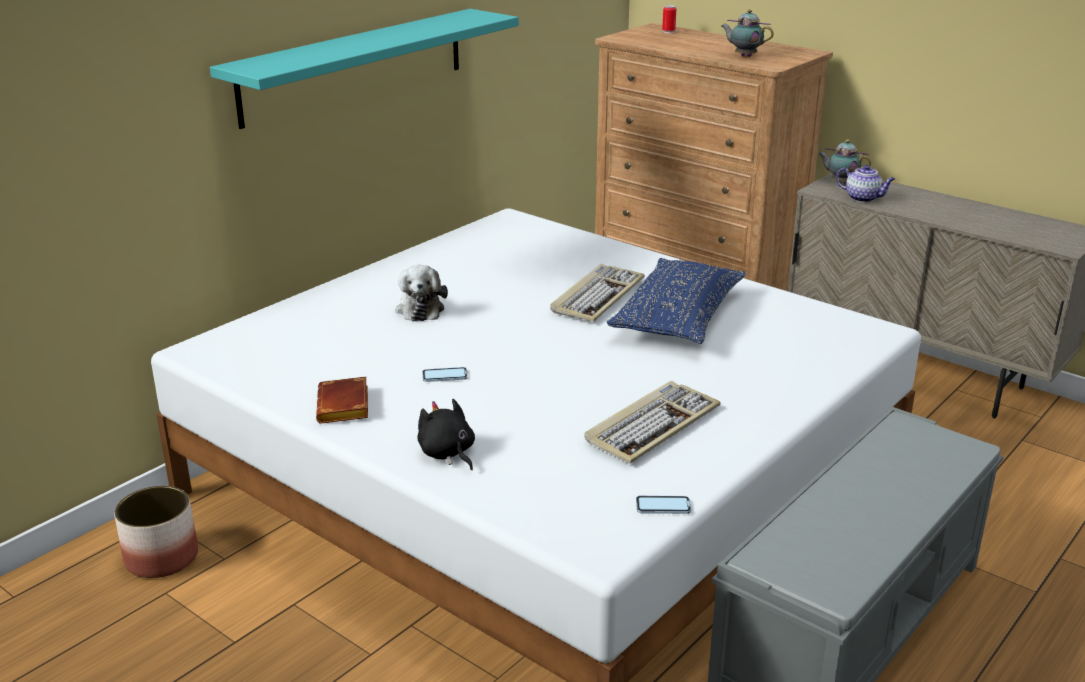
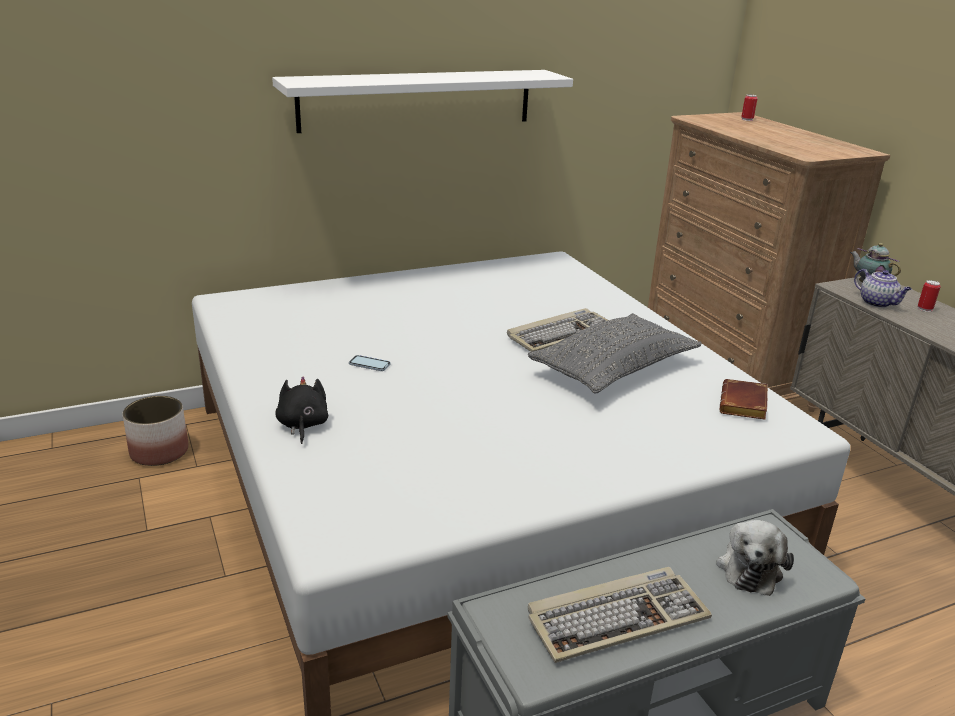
camera: 25 degrees right, 0 degrees up
(345, 407) = (271, 367): brown book -> brown book (745, 406)
(355, 65) = (417, 100): turquoise shelf -> white shelf
(420, 308) = (409, 309): plush toy -> plush toy (749, 567)
(652, 425) = (492, 453): keyboard -> keyboard (617, 617)
(663, 506) = (424, 527): phone -> none
(678, 318) = (614, 369): blue pillow -> grey pillow
(744, 56) = (791, 145): teapot -> none
(902, 195) = (924, 309): none -> can

